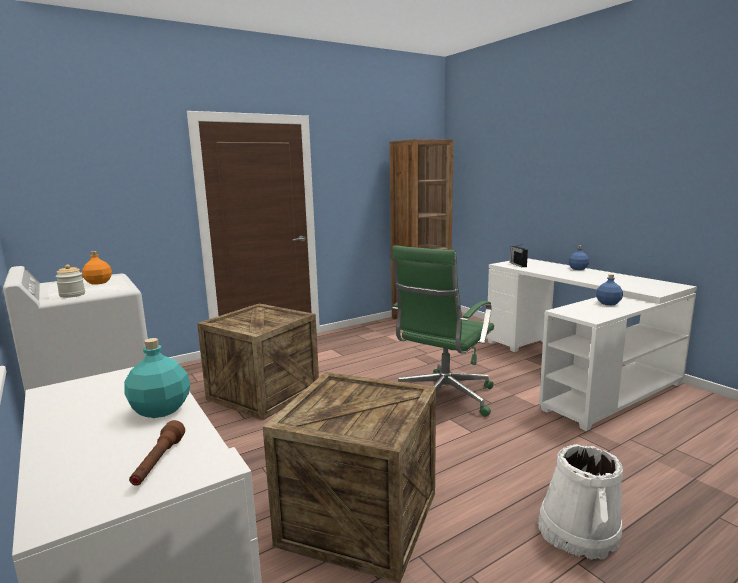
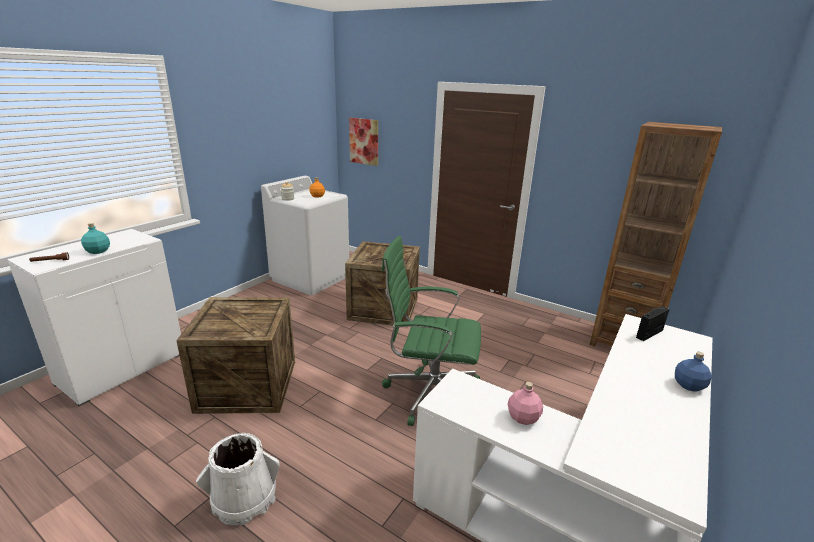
camera: 65 degrees right, 10 degrees up
(66, 202) = (364, 141): none -> picture
(608, 303) = (523, 418): blue bottle -> pink bottle

